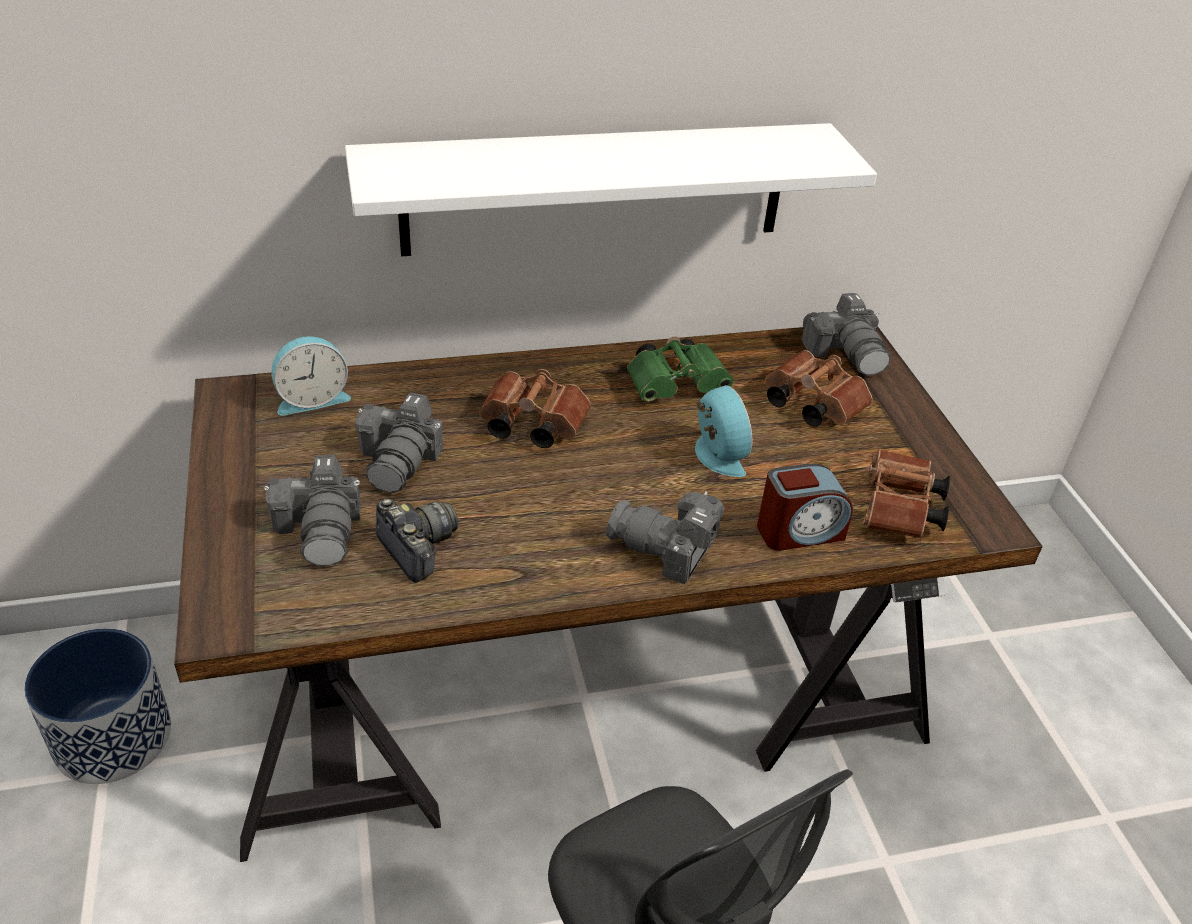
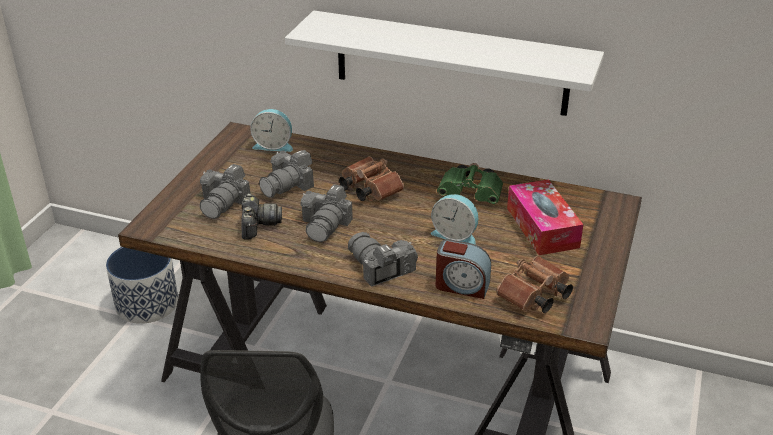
camera: 35 degrees right, 5 degrees down
(715, 455) = (455, 235): alarm clock -> alarm clock turned 105 degrees clockwise
(809, 404) = (542, 227): brown binoculars -> tissue box
(847, 353) = (600, 208): camera -> camera (326, 225)

